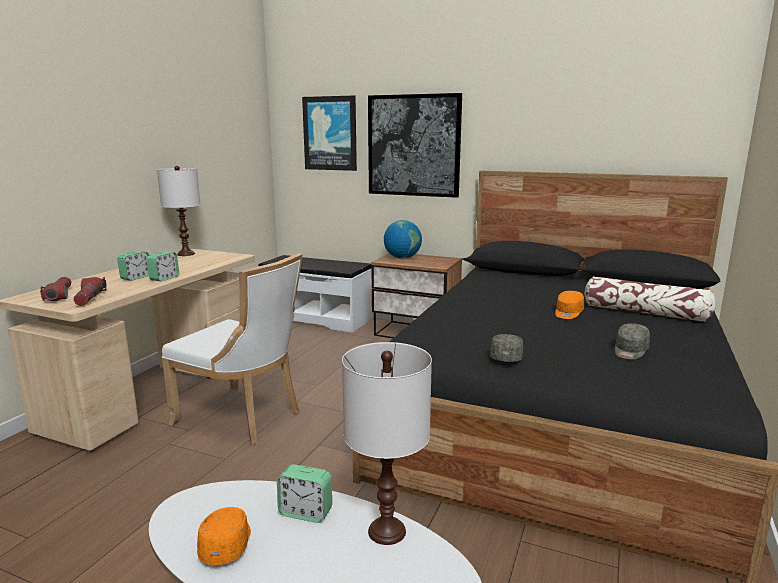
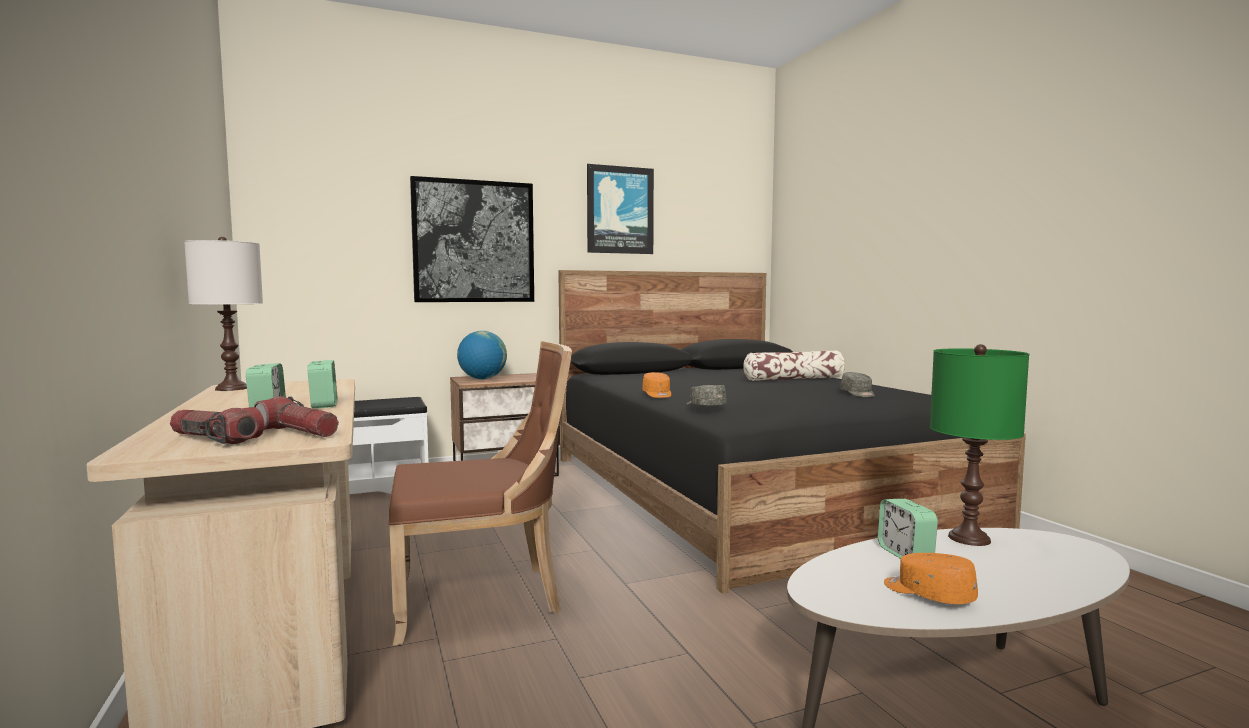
camera: 45 degrees left, 10 degrees down
(243, 417) = (483, 598): white chair -> brown chair
(306, 512) = (905, 554): alarm clock -> alarm clock turned 105 degrees clockwise
(330, 133) = (347, 222): picture -> picture (620, 210)
(387, 532) = (970, 538): white table lamp -> green table lamp
(506, 356) = (817, 407): grey cap -> grey cap (705, 406)
(568, 313) = (761, 384): orange cap -> orange cap (657, 394)

